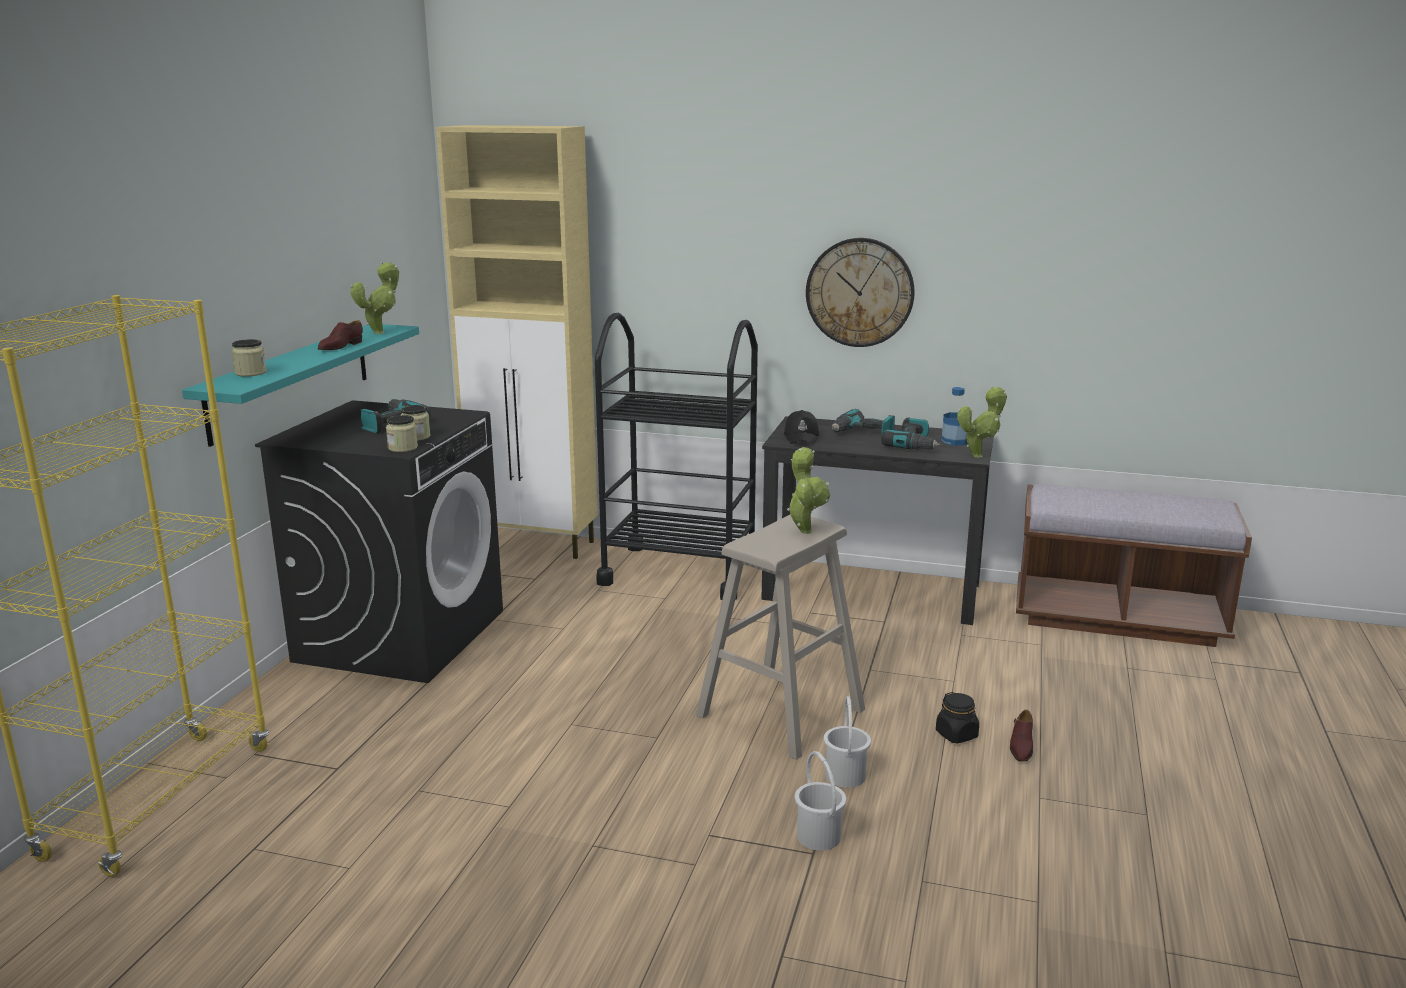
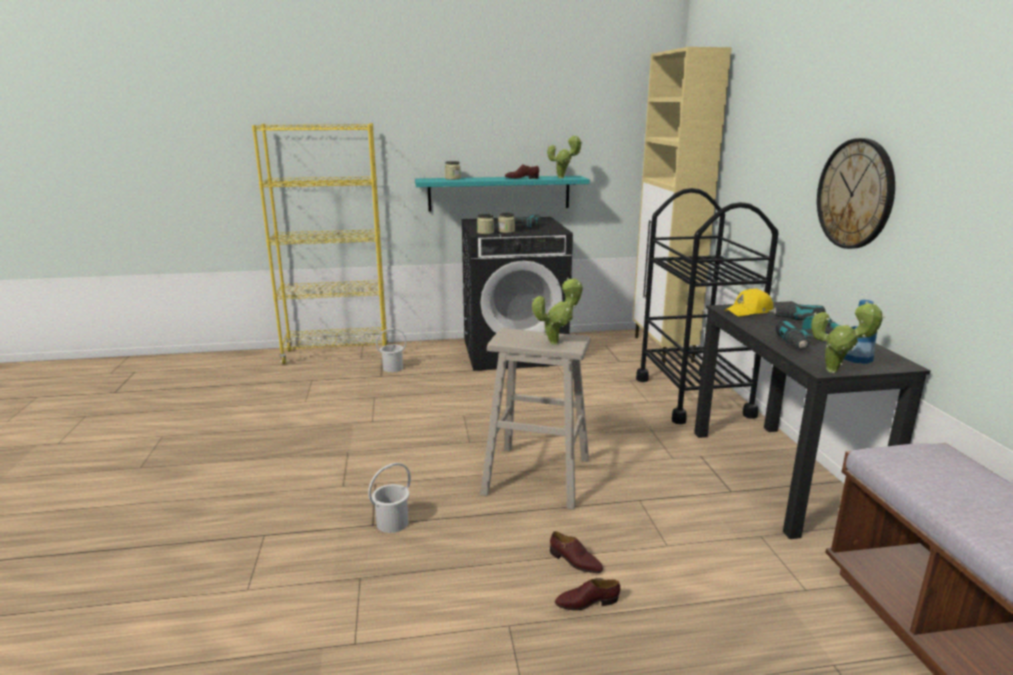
camera: 65 degrees right, 0 degrees up
(801, 437) = (749, 311): black cap -> yellow cap
(844, 776) = (473, 519): white bucket -> white bucket (392, 368)
(956, 735) = (575, 561): black jar -> brown shoe

